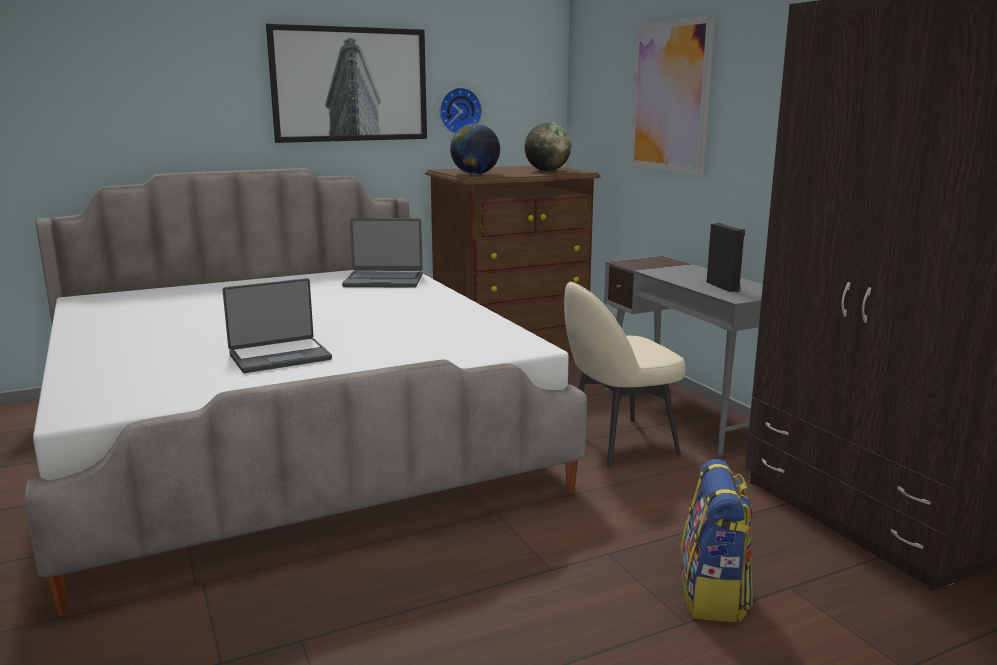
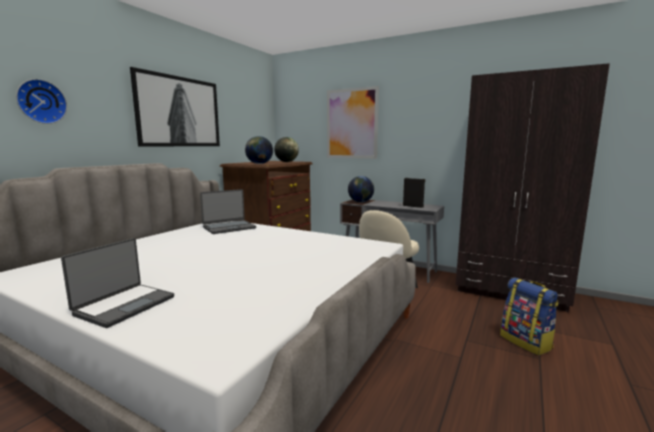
camera: 35 degrees left, 5 degrees down
(279, 356) = (272, 278): laptop -> laptop (124, 305)
(459, 111) = (232, 131): wall clock -> wall clock (41, 102)
(649, 264) = (360, 202): none -> globe

